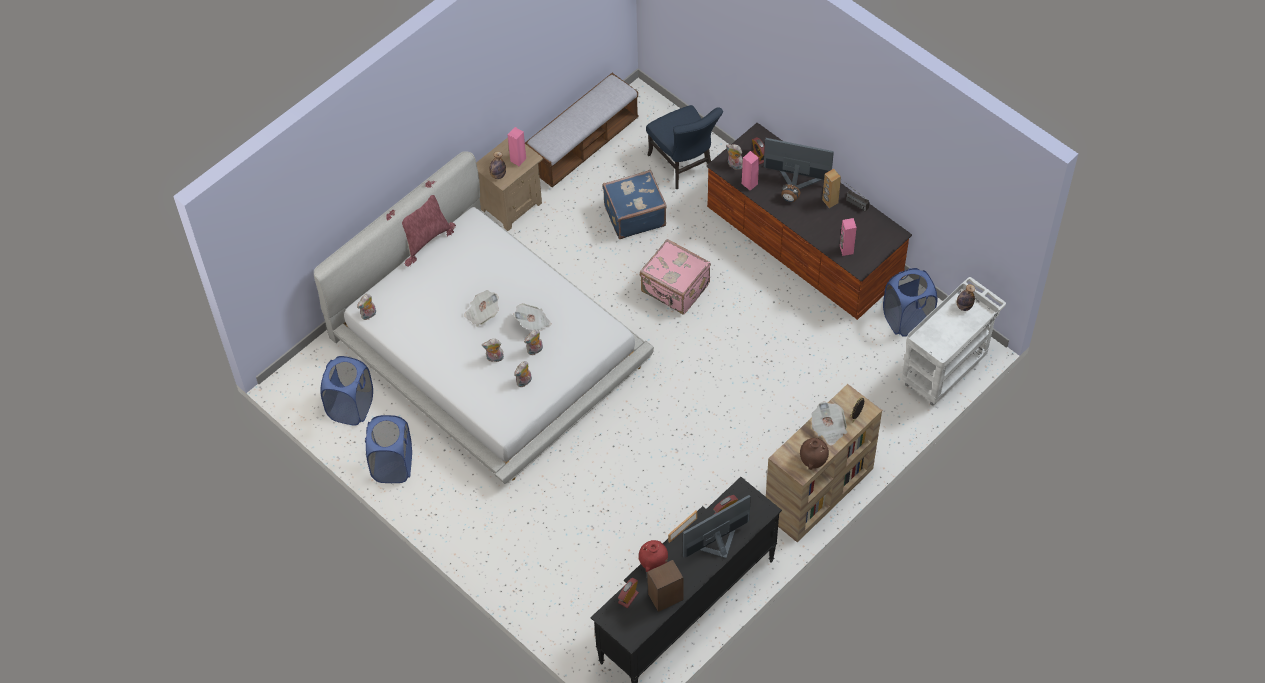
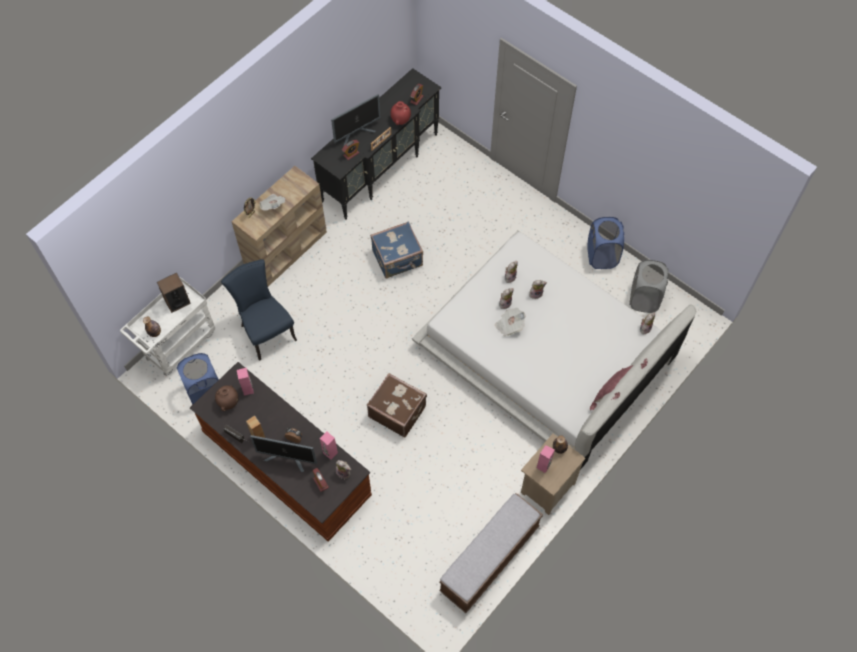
camera: 175 degrees right, 5 degrees up
(351, 407) = (644, 298): blue laundry basket -> grey laundry basket
(482, 313) = (552, 332): newspaper -> none
(634, 215) = (436, 483): blue suitcase -> blue suitcase (398, 259)
(665, 597) = (391, 100): speaker -> speaker (177, 302)
(675, 289) = (397, 411): pink suitcase -> brown suitcase
(684, 165) = (393, 539): blue chair -> blue chair (265, 330)
(813, 460) = (286, 182): brown vase -> brown vase (228, 403)

